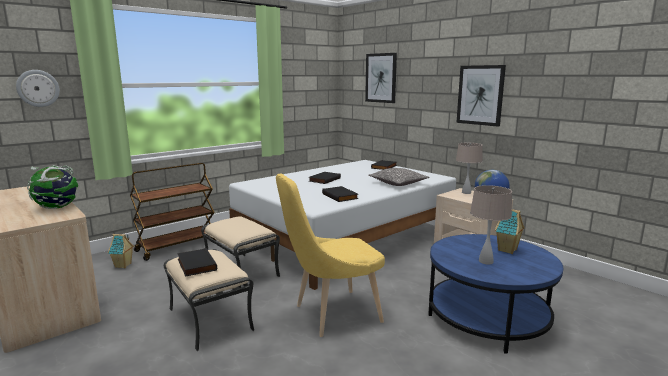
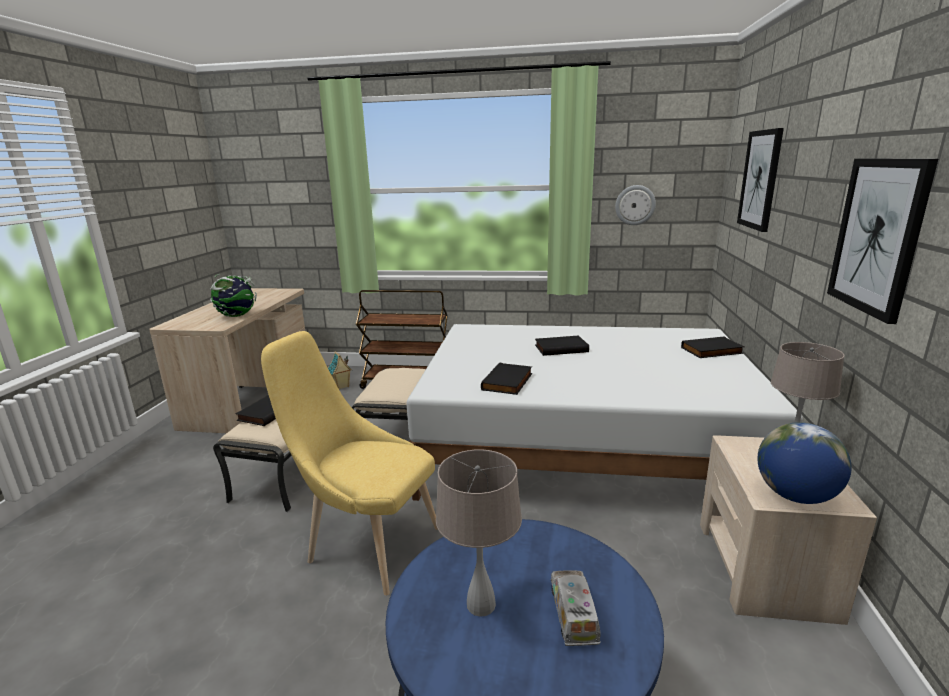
camera: 50 degrees right, 5 degrees up
(38, 88) = (301, 194): wall clock -> wall clock (635, 205)
(398, 183) = (648, 389): pillow -> none
(507, 250) = (573, 614): toy house -> toy truck

